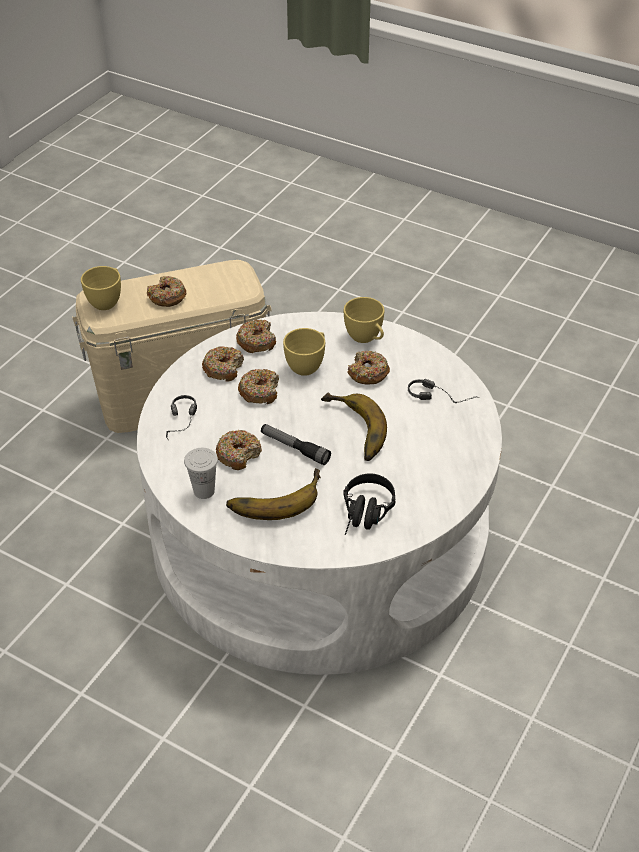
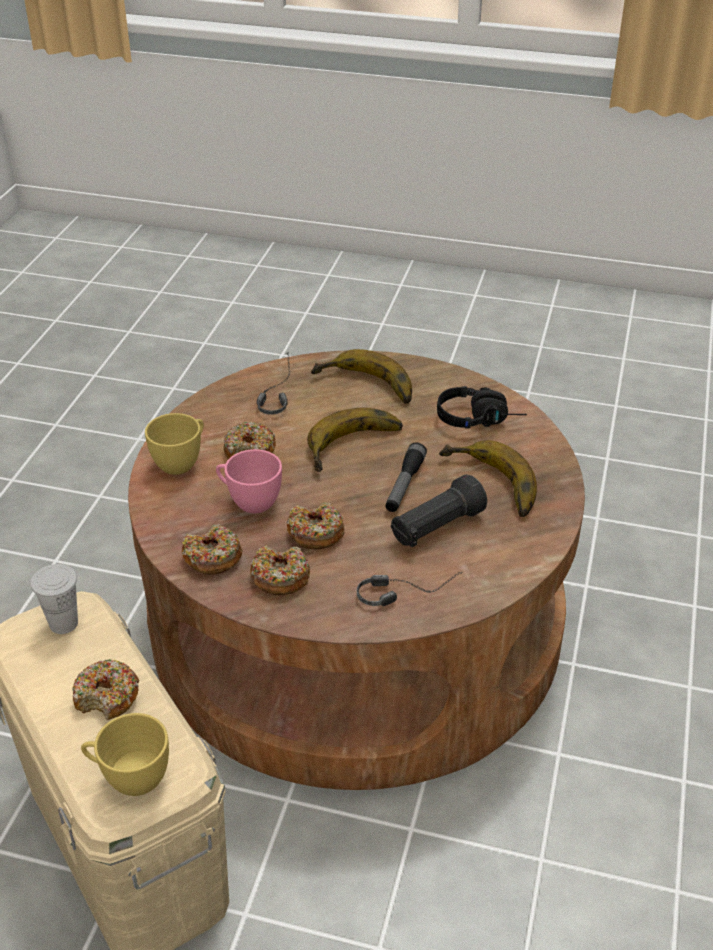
camera: 105 degrees left, 5 degrees down
(204, 491) = (509, 542): white cup -> white cup (63, 623)
(238, 454) = (436, 527): donut -> black flashlight
(307, 365) = (249, 501): yellow cup -> pink cup
(319, 534) = (356, 619): white coffee table -> brown coffee table
(435, 452) = (364, 388): none -> banana

